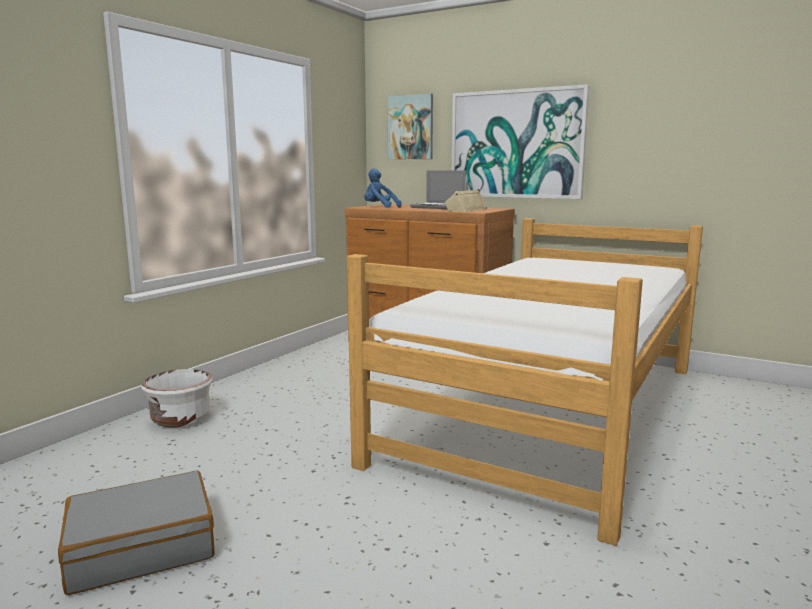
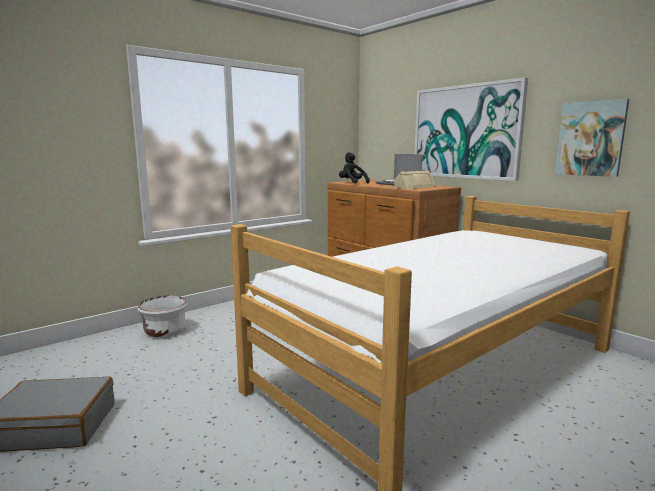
camera: 20 degrees right, 0 degrees up
(379, 207) = (352, 183): blue plush toy -> black plush toy
(410, 127) = (388, 119): picture -> picture (590, 139)

